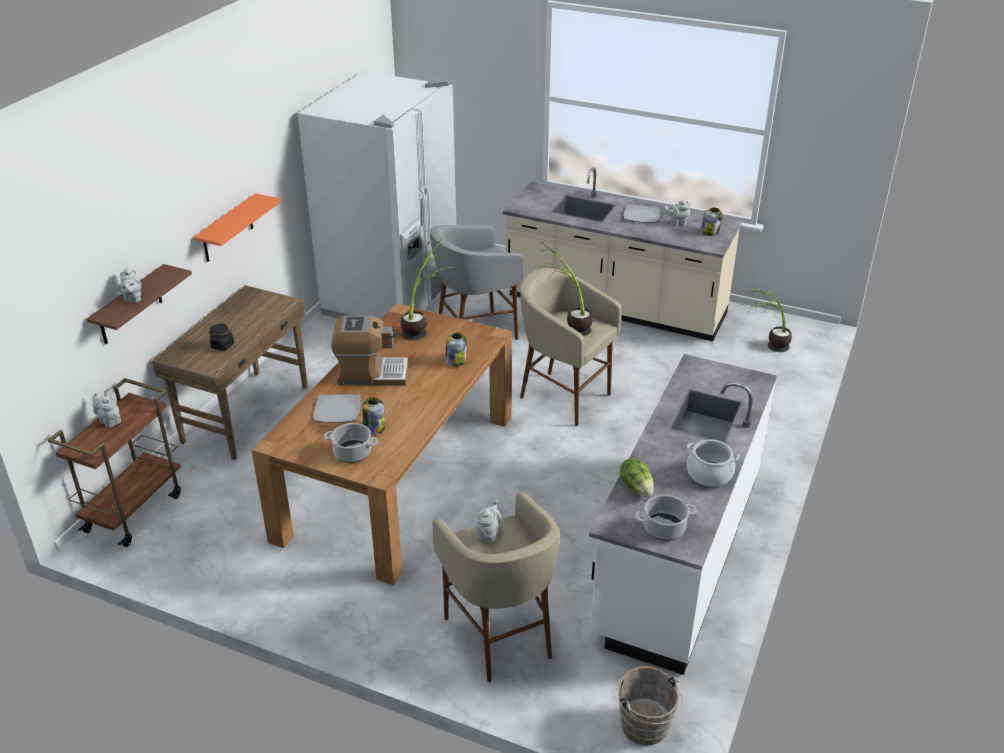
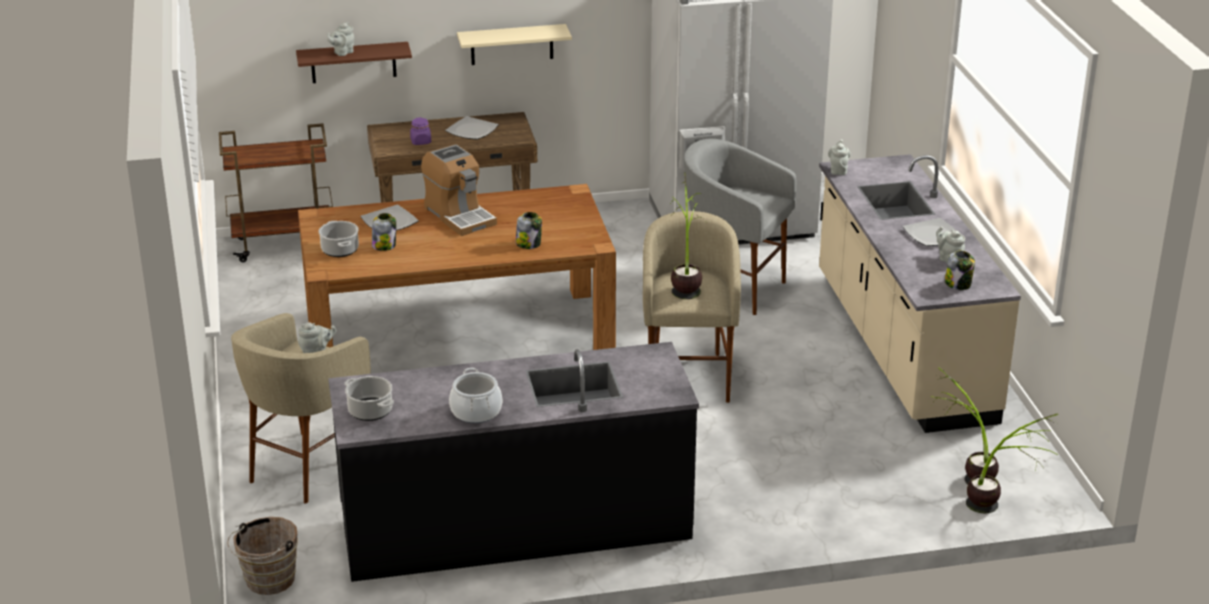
camera: 55 degrees right, 5 degrees down
(109, 421) = (279, 147): grey teapot -> grey teapot (838, 170)
(223, 346) = (421, 141): black jar -> purple jar
(227, 229) = (512, 44): orange shelf -> beige shelf
(241, 317) = (472, 130): none -> plate
(425, 327) = (564, 210): potted plant -> potted plant (1002, 505)
(637, 487) = (415, 381): lettuce -> none
(677, 553) = (515, 526): white counter -> black counter

